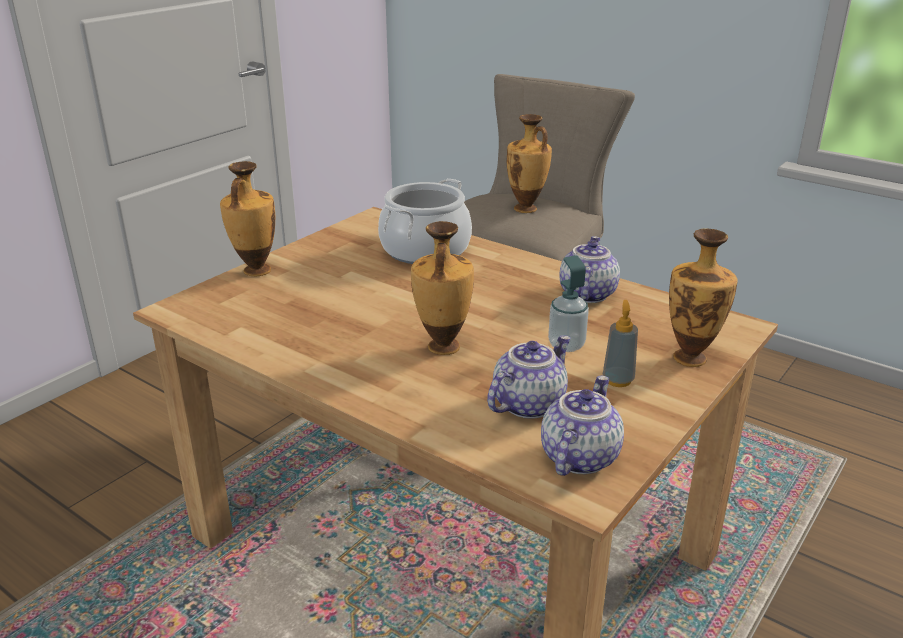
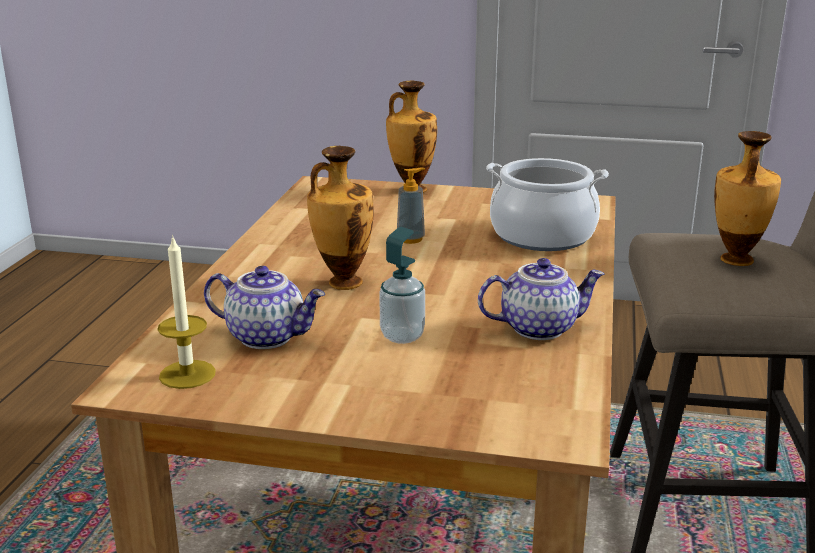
camera: 65 degrees right, 5 degrees down
(577, 457) = (187, 374): teapot -> candle
(618, 380) = (350, 374): soap dispenser -> soap dispenser (410, 239)
(691, 357) = (442, 410): vase -> none

